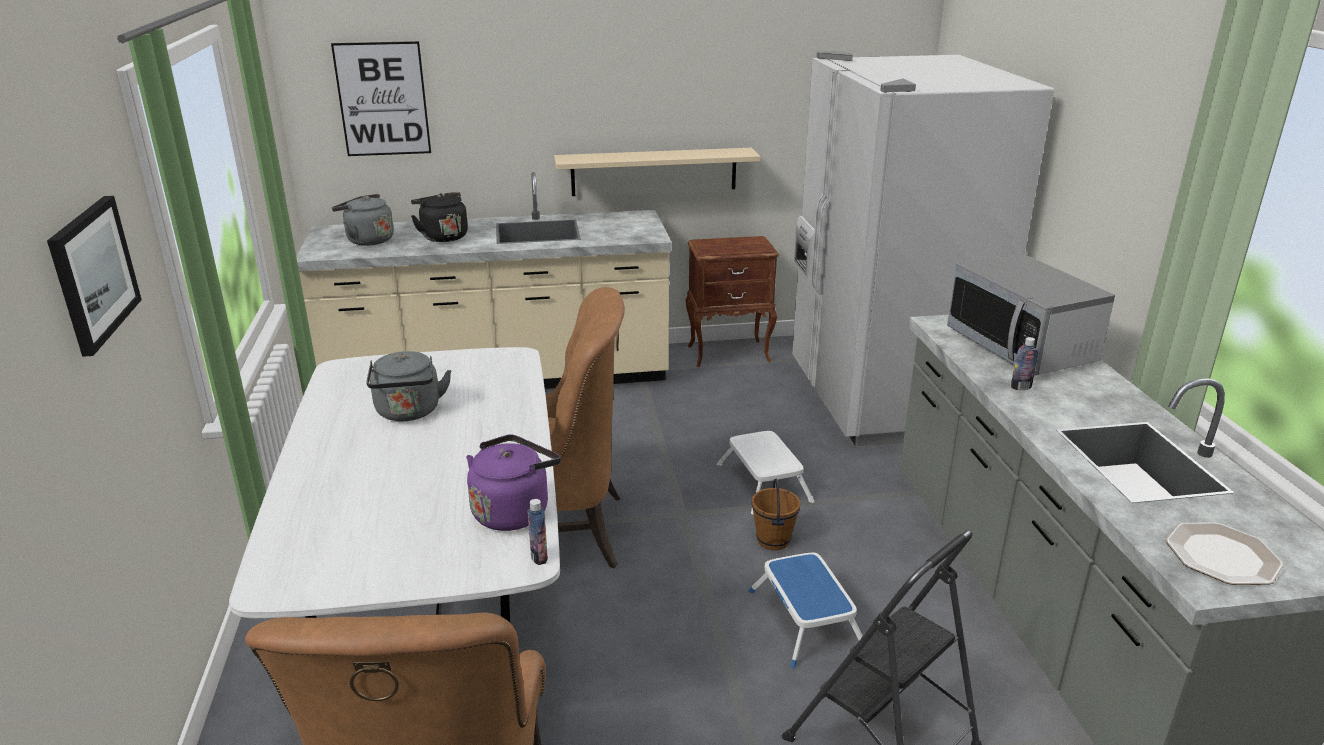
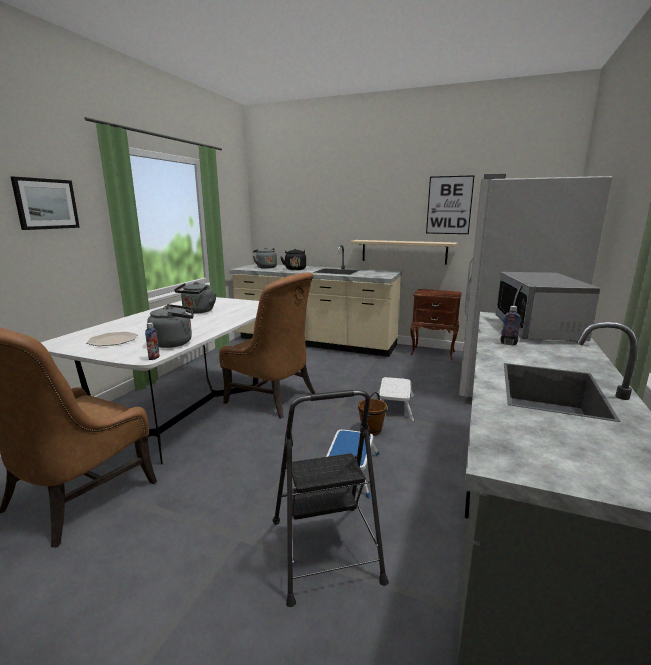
camera: 30 degrees right, 10 degrees down
(382, 99) = (286, 210): picture -> picture (449, 205)
(513, 511) = (175, 343): purple kettle -> grey kettle
(1221, 555) = (547, 450): plate -> plate (113, 340)

